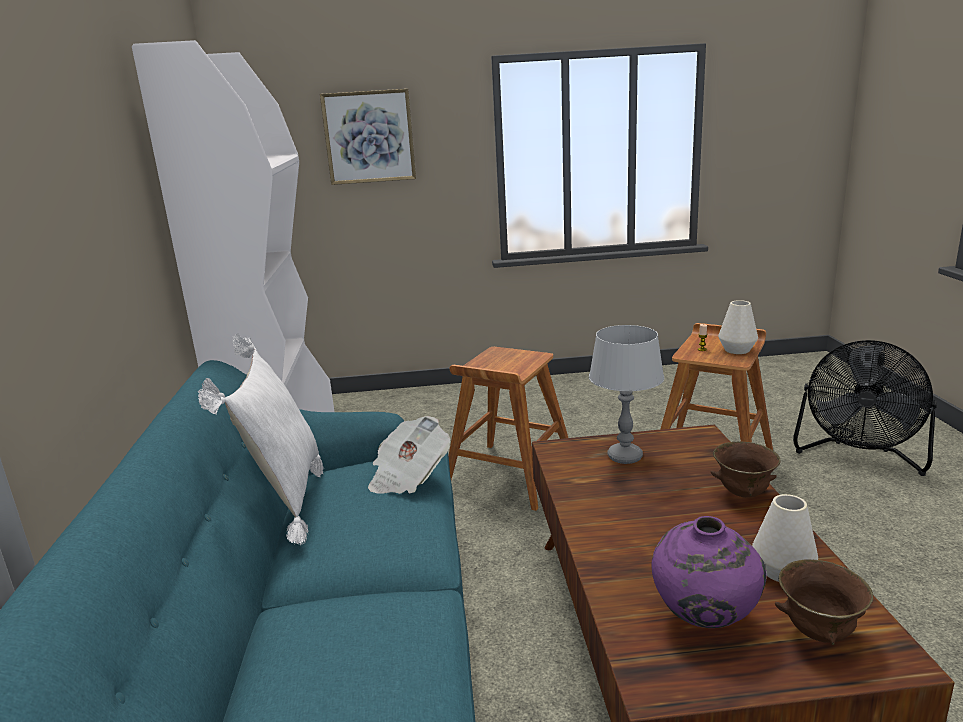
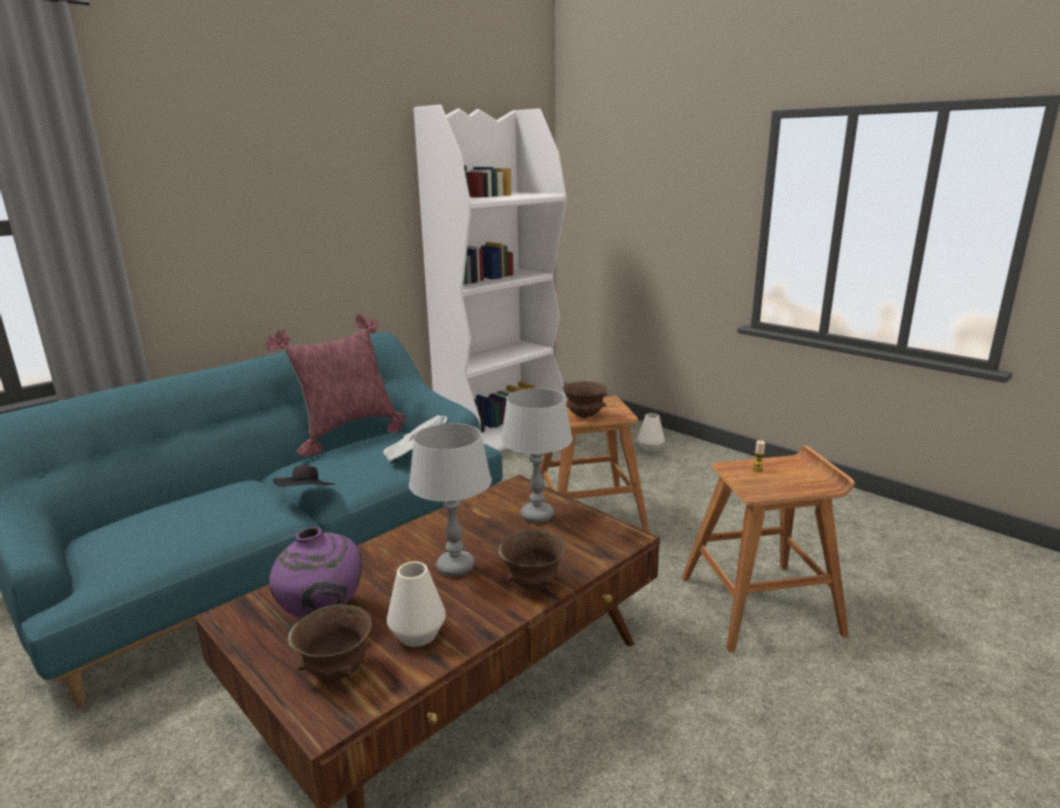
camera: 50 degrees right, 0 degrees up
(282, 510) = (346, 440): white pillow -> red pillow
(369, 137) = (655, 185): picture -> none
(409, 570) = (307, 496): none -> black hat
(517, 368) = (585, 416): none -> brown bowl
(678, 520) = (455, 567): none -> grey table lamp
(736, 350) = (787, 485): white vase -> white vase (650, 448)
(855, 452) = (945, 702): black fan -> none

